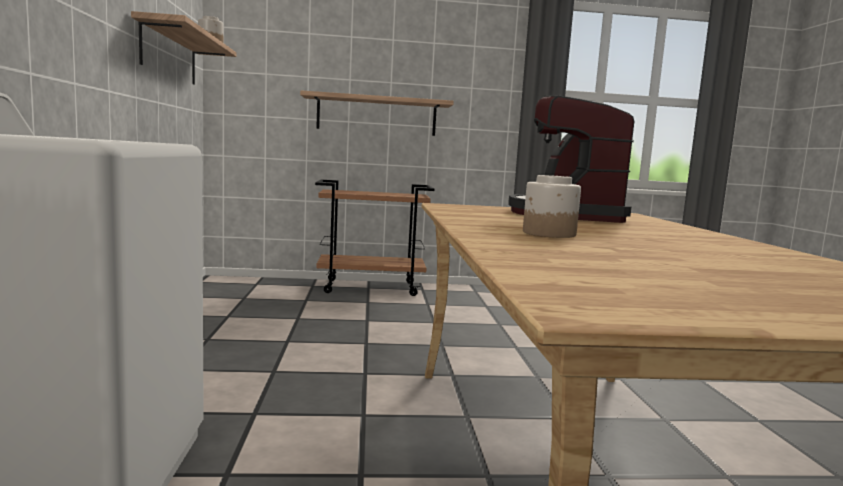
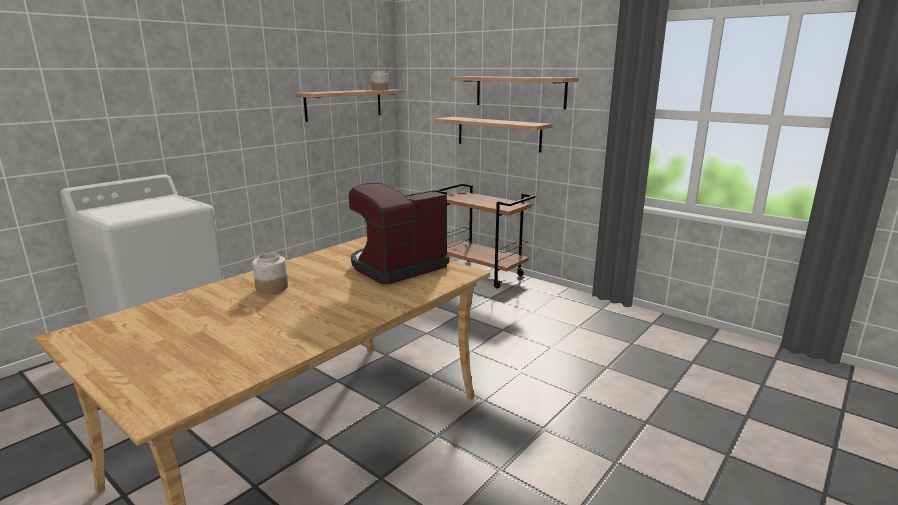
camera: 45 degrees right, 10 degrees up
(406, 67) = (519, 92): none -> shelf

